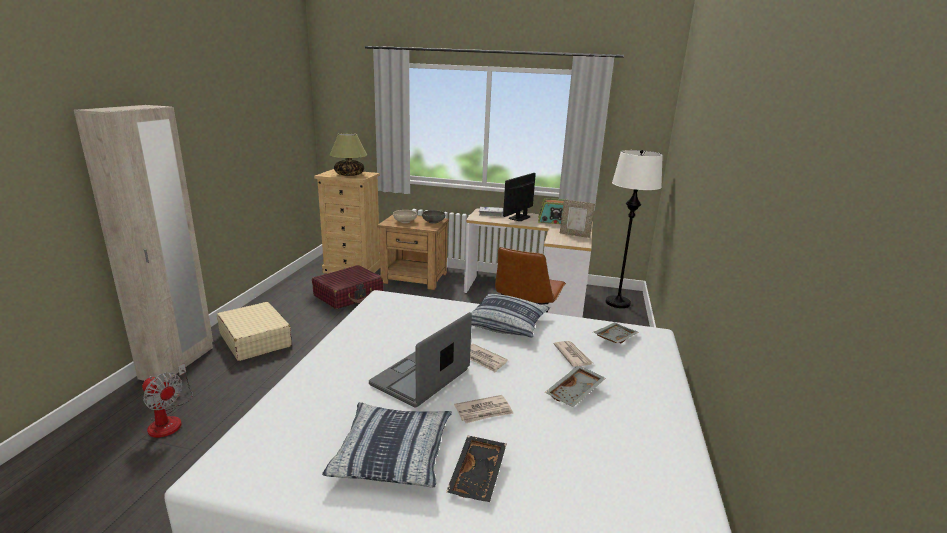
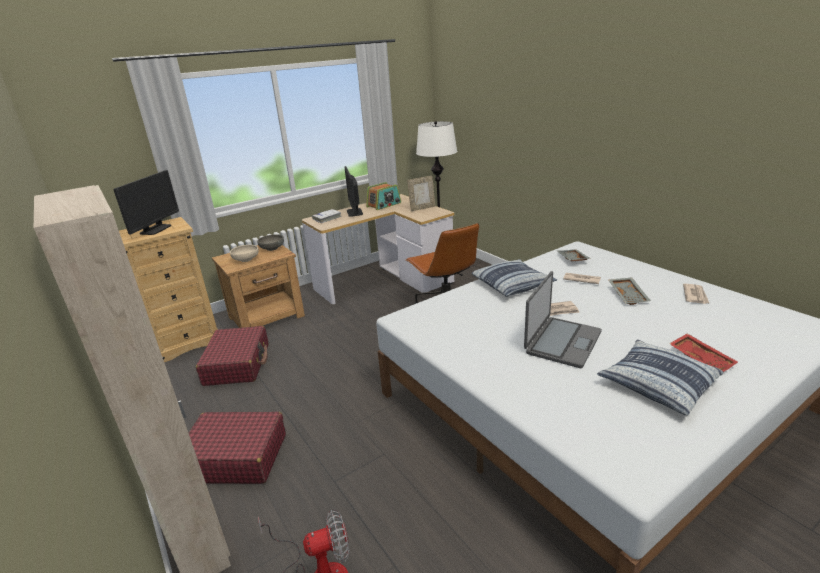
camera: 45 degrees left, 5 degrees up
(255, 340) = (235, 457): beige suitcase -> red suitcase
(349, 174) = (155, 229): table lamp -> monitor
(421, 378) = (562, 342): laptop -> laptop turned 135 degrees counterclockwise
(478, 475) = (701, 359): black tray -> red tray
(484, 411) = (628, 333): newspaper -> newspaper (695, 295)

